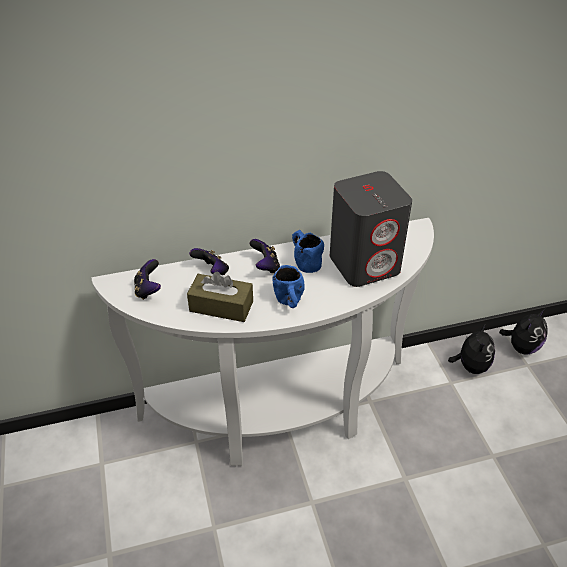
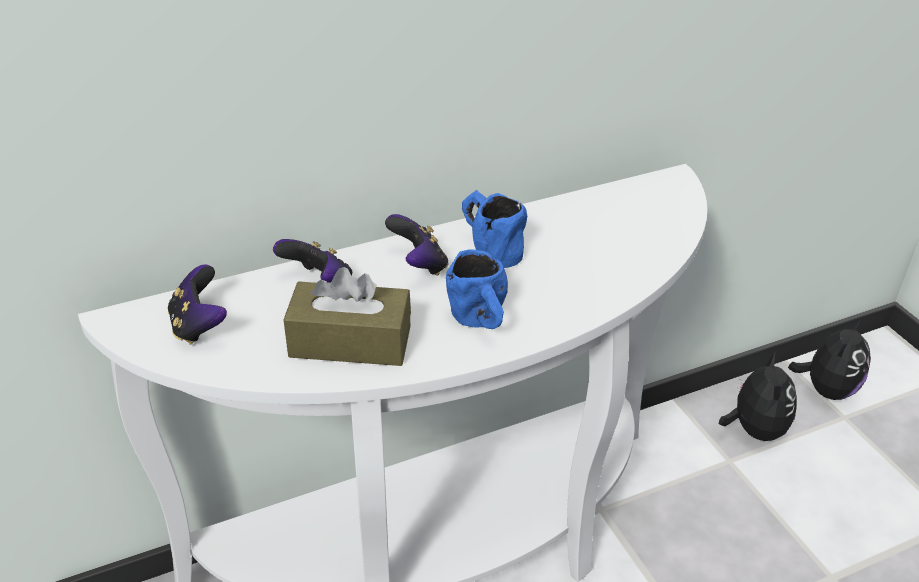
camera: 10 degrees left, 5 degrees down
(365, 263) = (600, 245): grey speaker -> none

